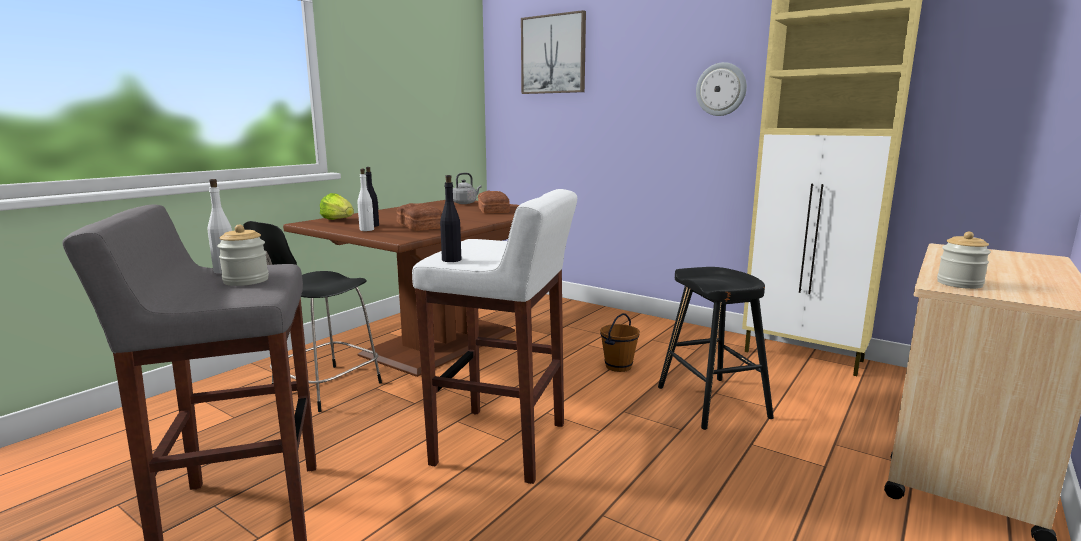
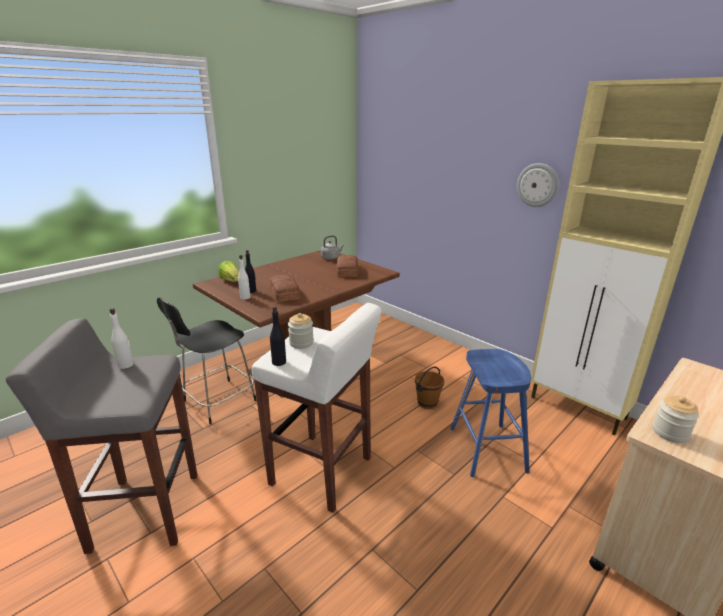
camera: 10 degrees right, 10 degrees up
(246, 281) = (134, 381): jar -> jar (301, 343)
(553, 54) = (408, 136): picture -> none
(712, 402) = (487, 449): black stool -> blue stool

